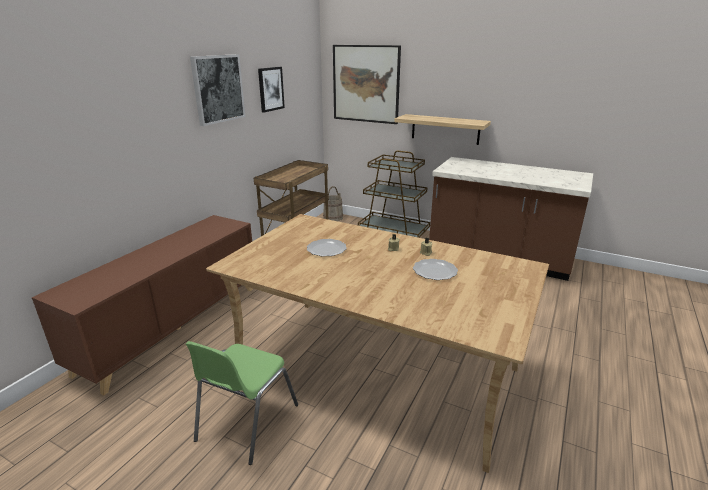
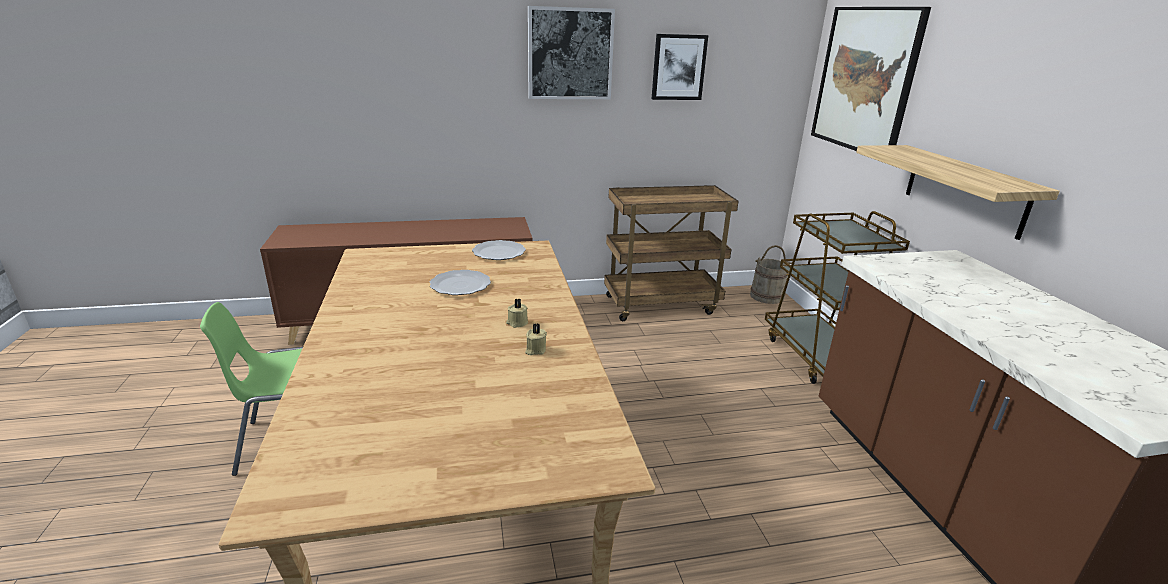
camera: 50 degrees right, 0 degrees up
(435, 271) = (476, 375): plate -> plate (499, 253)

